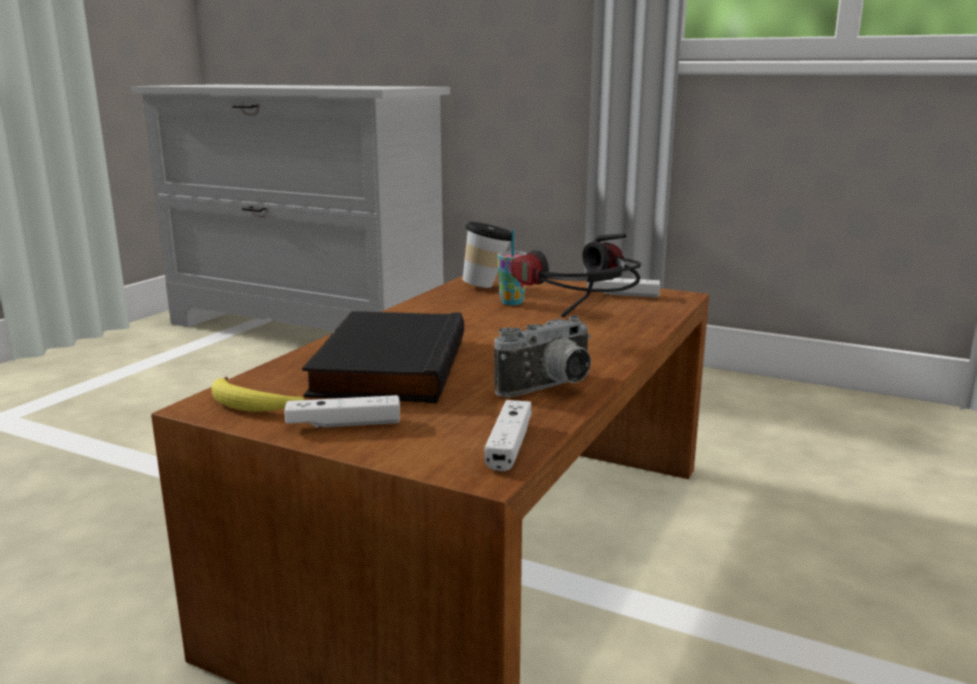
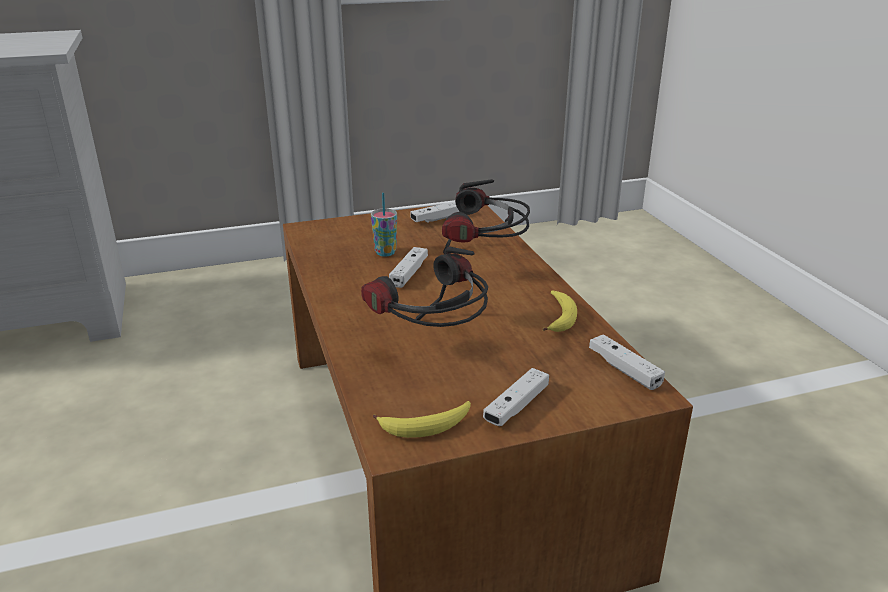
camera: 45 degrees left, 10 degrees up
(387, 365) = (432, 347): black book -> headphones
(488, 286) = (333, 242): cup -> none
(495, 319) = (409, 273): none -> white game controller
(551, 388) = (559, 317): camera -> banana

